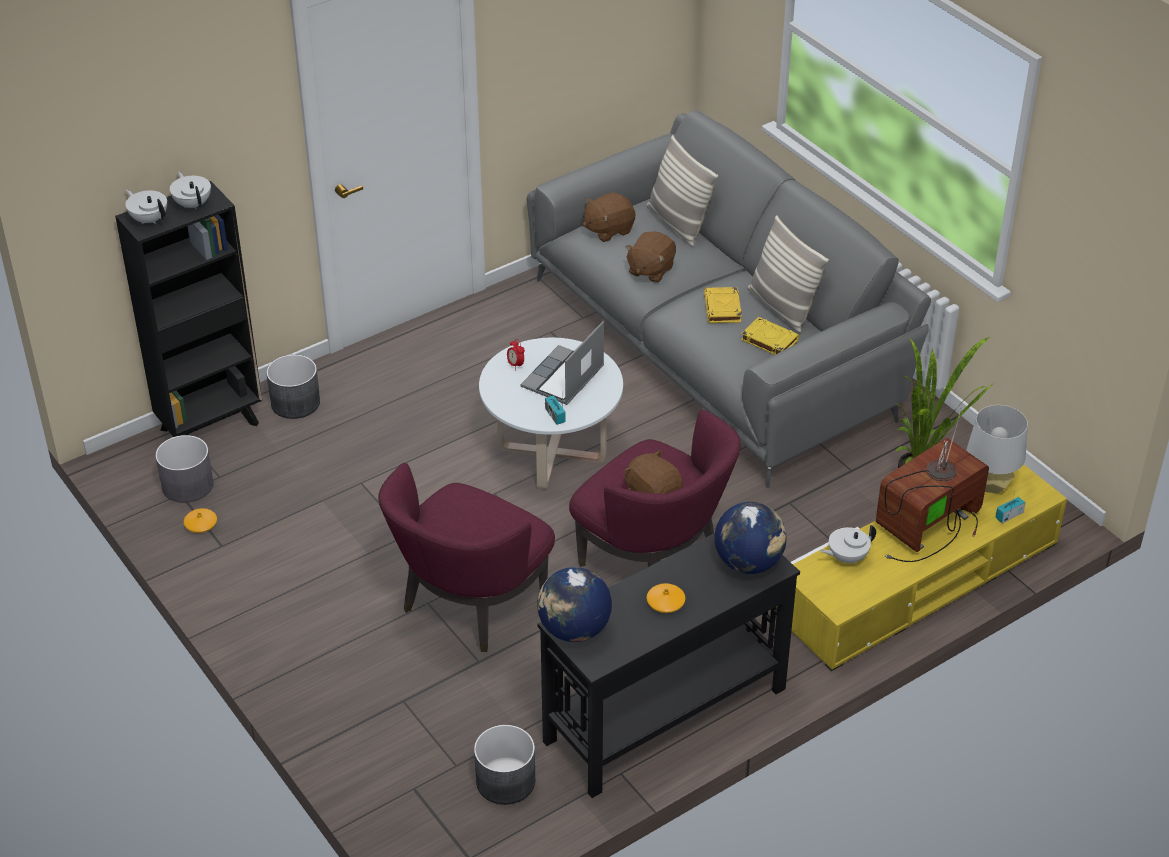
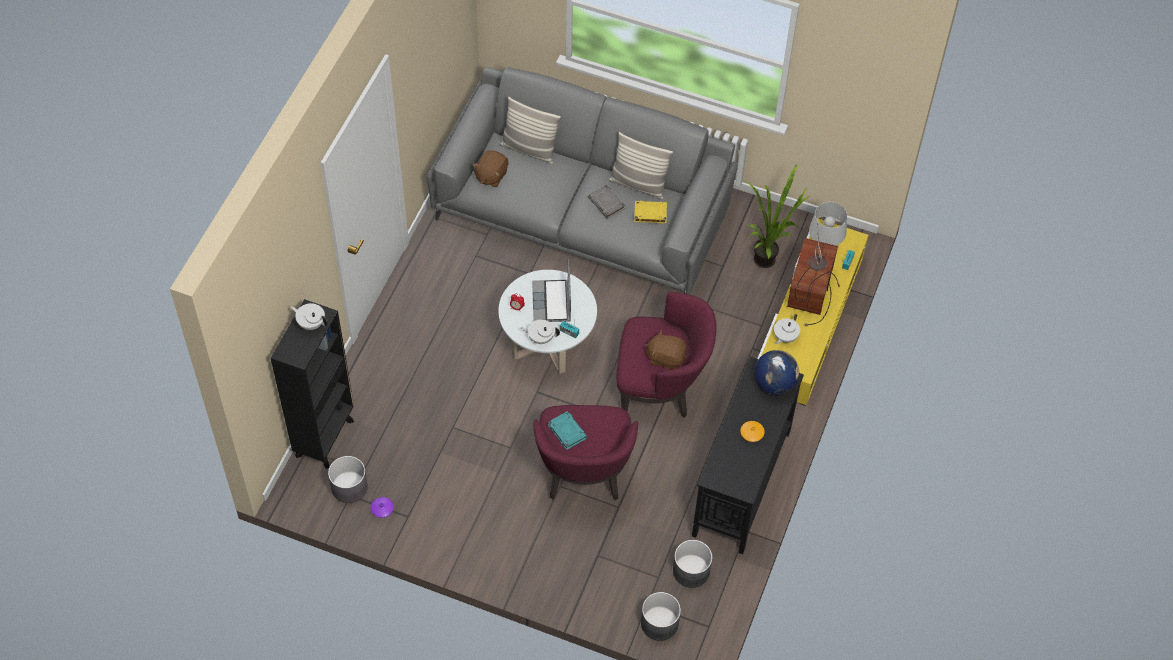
camera: 35 degrees left, 15 degrees up
(149, 219) = (295, 349): white teapot -> white teapot (540, 338)
(201, 524) = (382, 509): orange vase -> purple vase
(295, 403) = (363, 392): grey planter -> grey planter (659, 623)
(452, 513) = (567, 431): none -> turquoise book
(574, 630) = (719, 477): globe -> none
(650, 270) = (541, 195): brown plush toy -> none
(723, 309) = (607, 203): yellow book -> grey book

